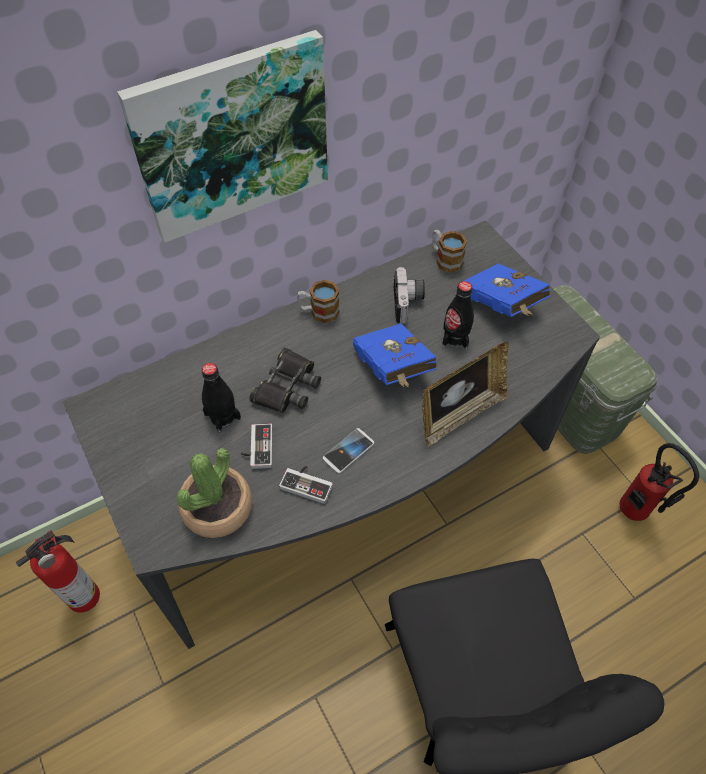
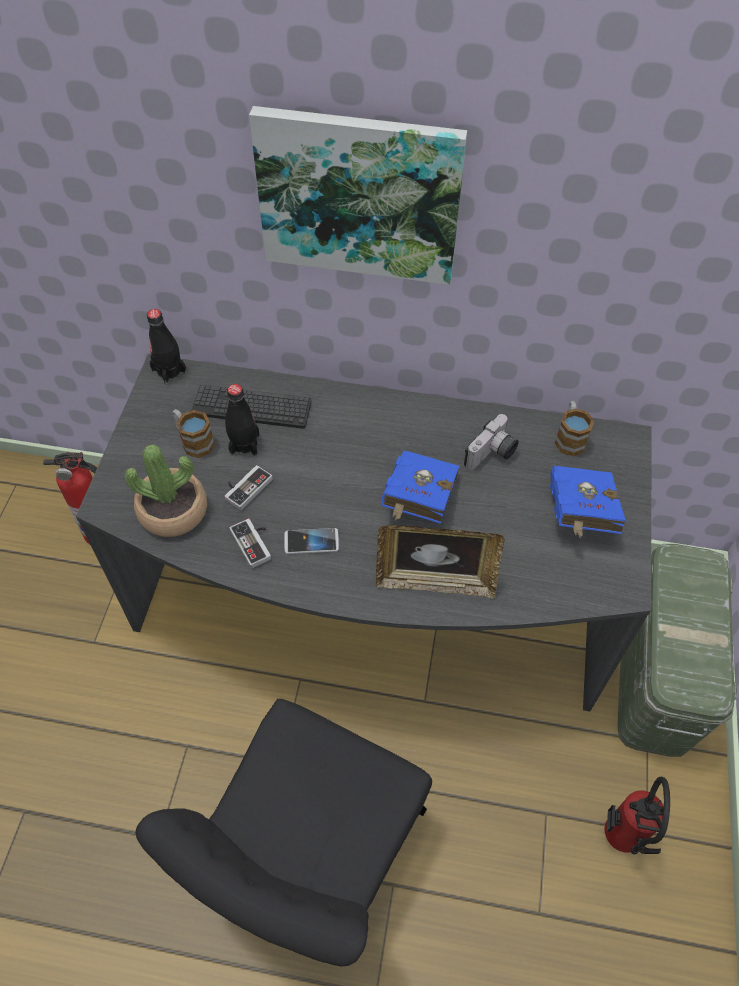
camera: 40 degrees right, 0 degrees up
(199, 385) = (252, 407): none -> keyboard
(287, 386) = (316, 455): black binoculars -> none
(319, 312) = (405, 411): mug -> mug (193, 441)
(455, 337) = (503, 513): black bottle -> black bottle (169, 371)

